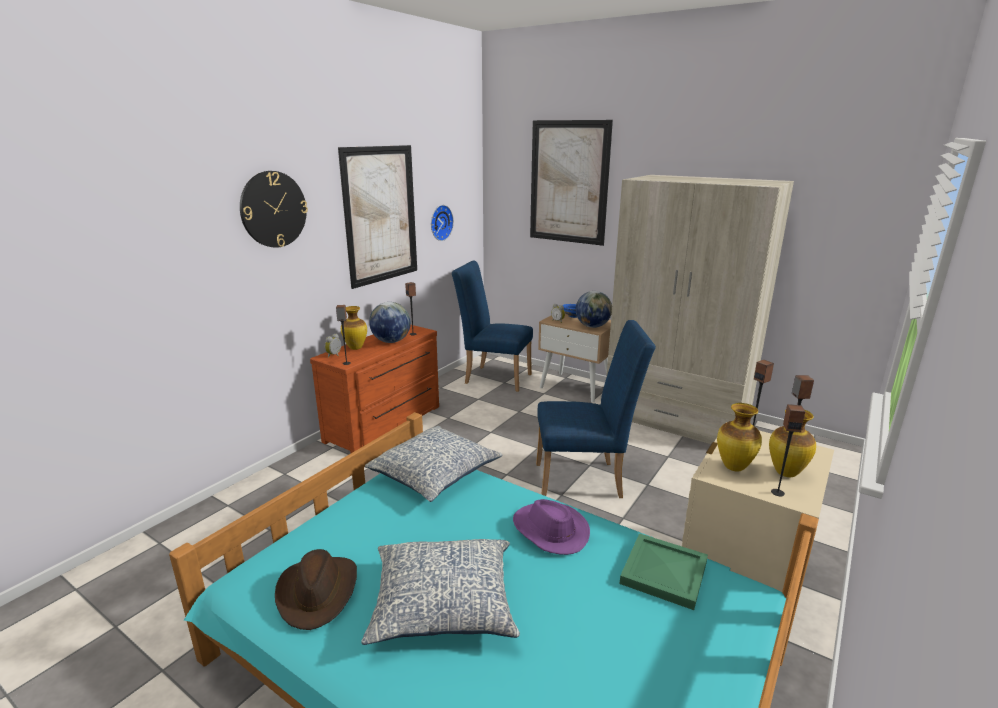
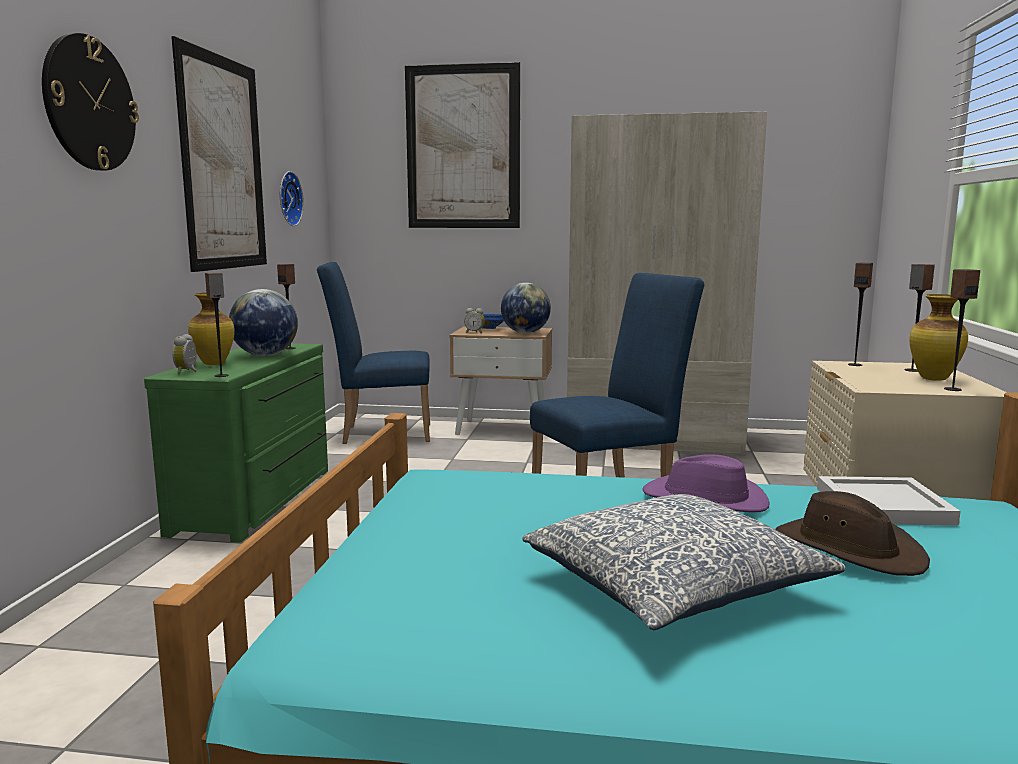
camera: 25 degrees left, 10 degrees down
(318, 592) = (462, 622): brown hat -> brown hat (848, 549)
(386, 424) = (259, 500): brown dresser -> green dresser
(435, 474) = (475, 482): pillow -> none
(662, 573) = (882, 506): green tray -> white tray
(733, 467) = (881, 382): vase -> none

